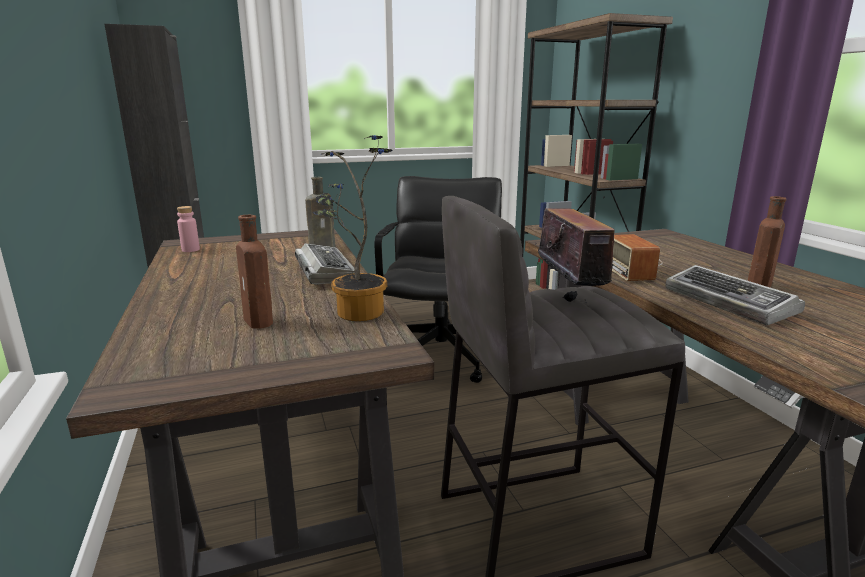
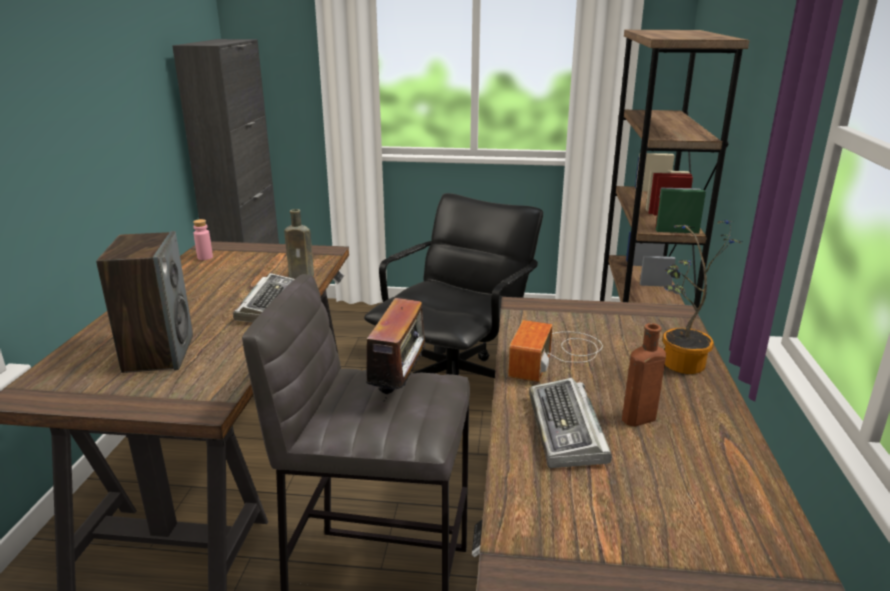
camera: 25 degrees right, 5 degrees up
(259, 322) = (158, 353): brown bottle -> speaker
(356, 315) = (229, 362): potted plant -> potted plant (679, 366)

